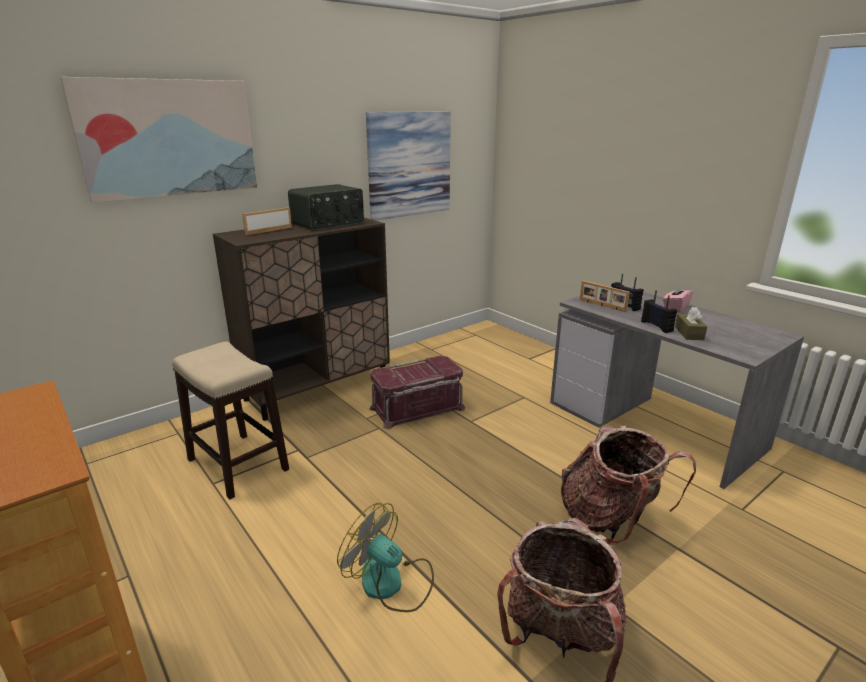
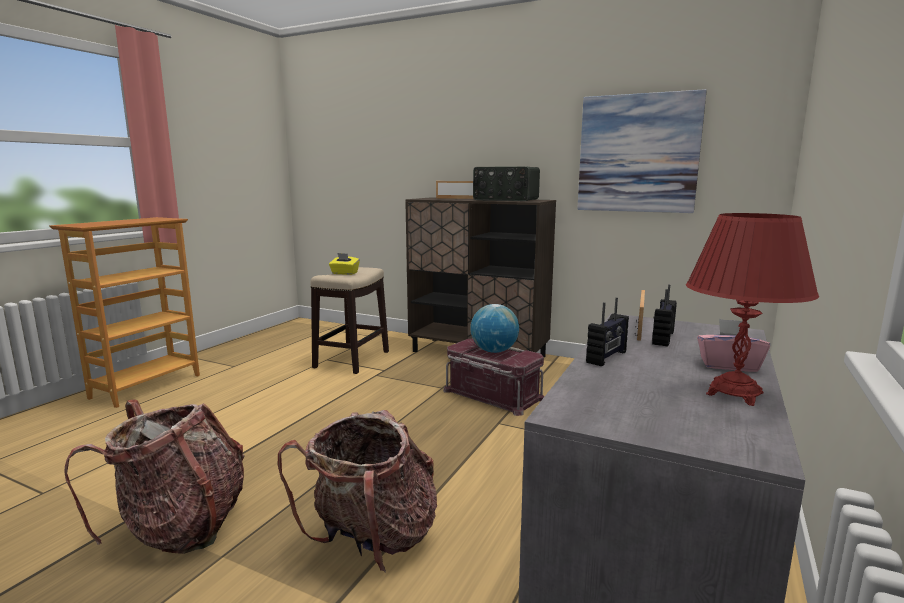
camera: 65 degrees right, 10 degrees down
(169, 138) = (415, 124): picture -> none
(220, 363) = (344, 273): none -> yellow tissue box
(391, 583) = (238, 437): fan -> none
(412, 371) = (494, 351): none -> globe
(689, 333) = (611, 375): brown tissue box -> none
(716, 319) = (735, 394): none -> red table lamp

